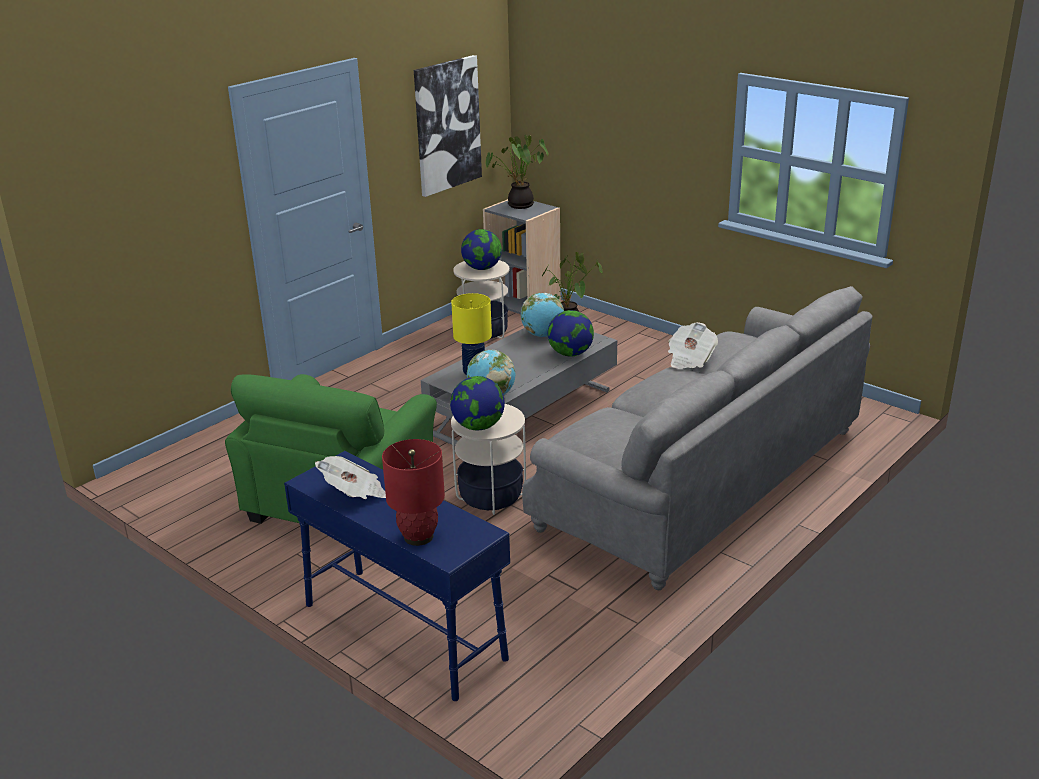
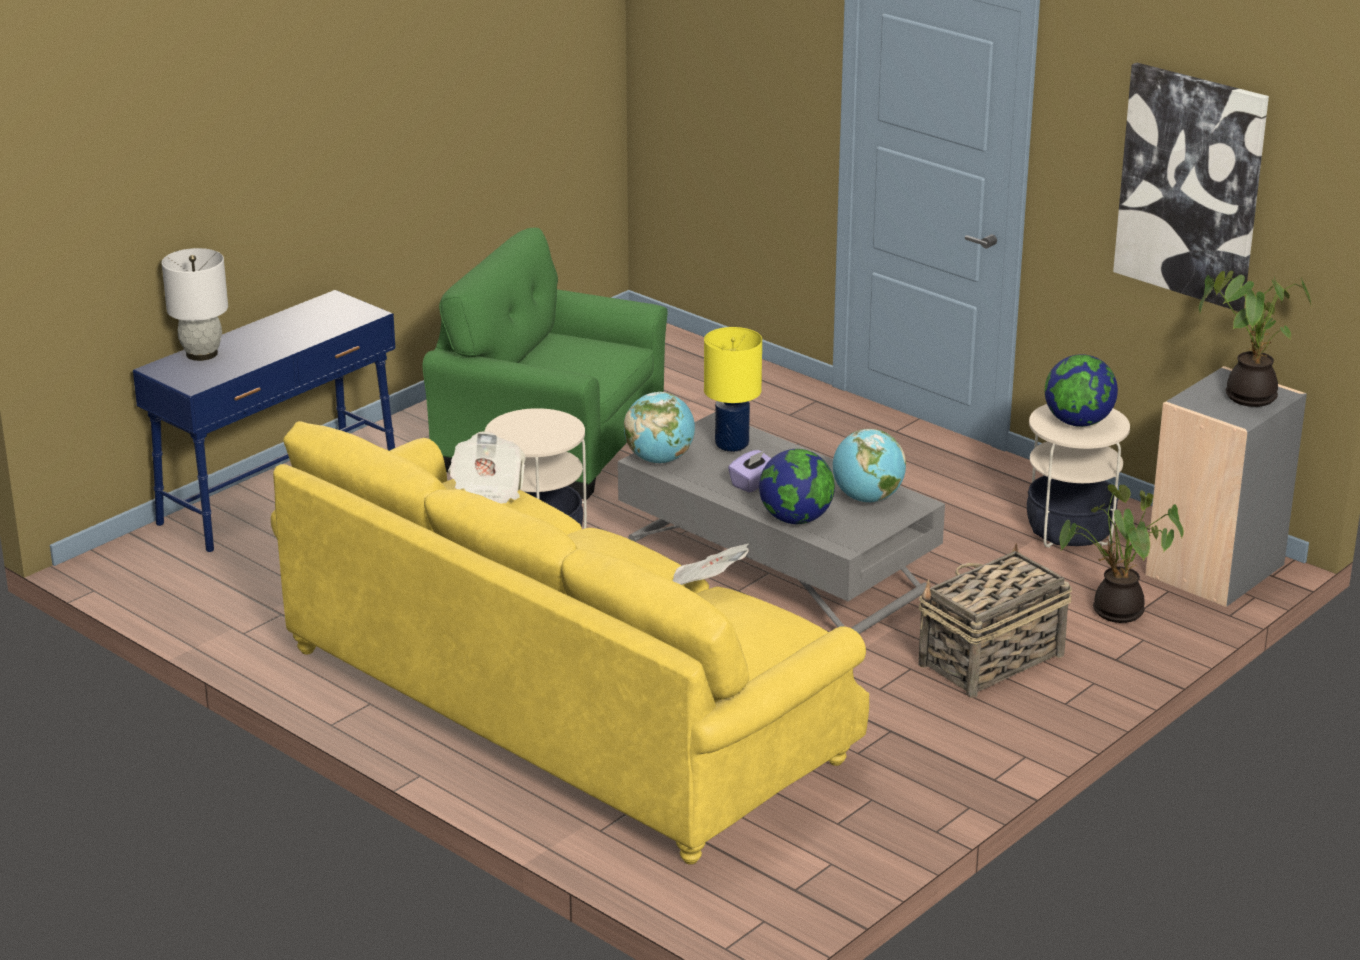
camera: 90 degrees right, 0 degrees up
(354, 494) = (297, 321): newspaper -> newspaper (487, 491)
(418, 537) = (201, 354): red table lamp -> white table lamp
(478, 426) = (517, 424): globe -> none
(525, 366) = (753, 483): none -> purple tissue box
(622, 356) = (989, 660): none -> basket
(701, 477) = (564, 705): grey sofa -> yellow sofa

